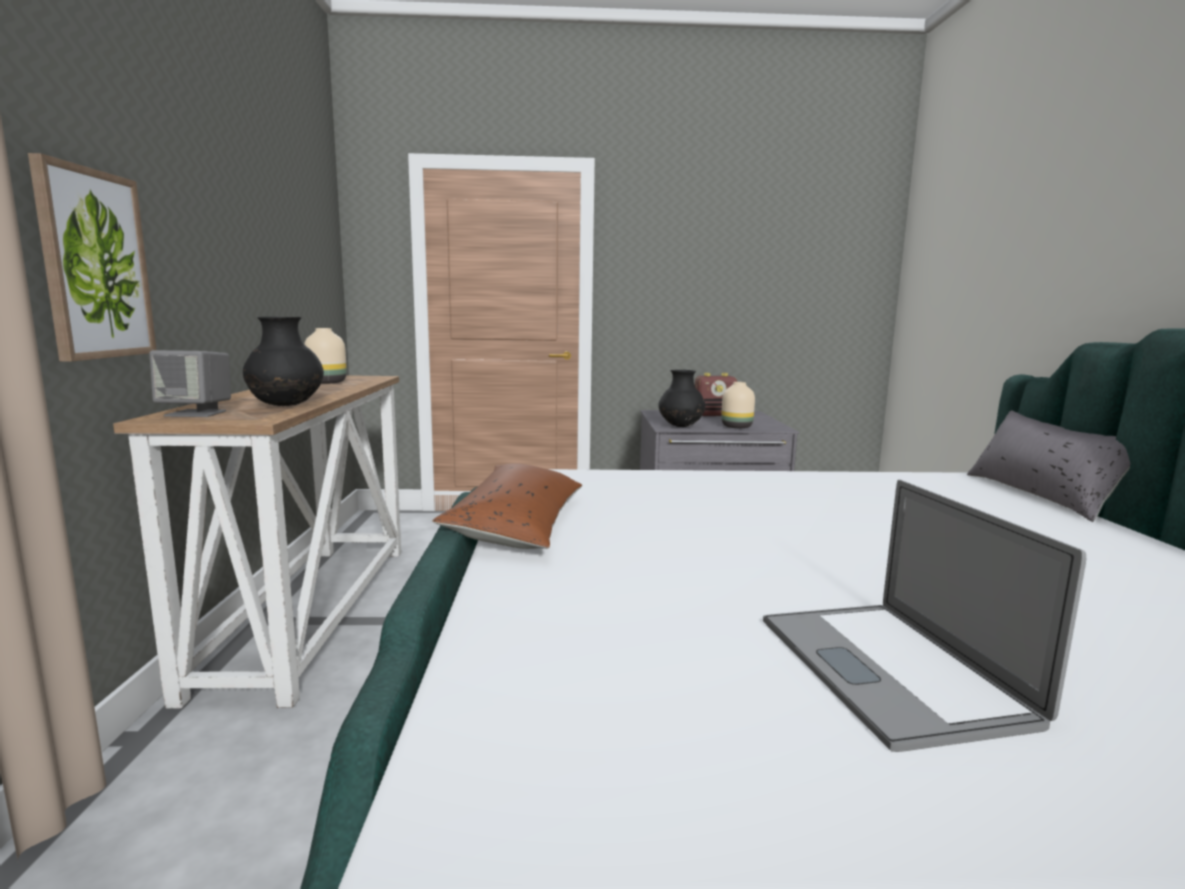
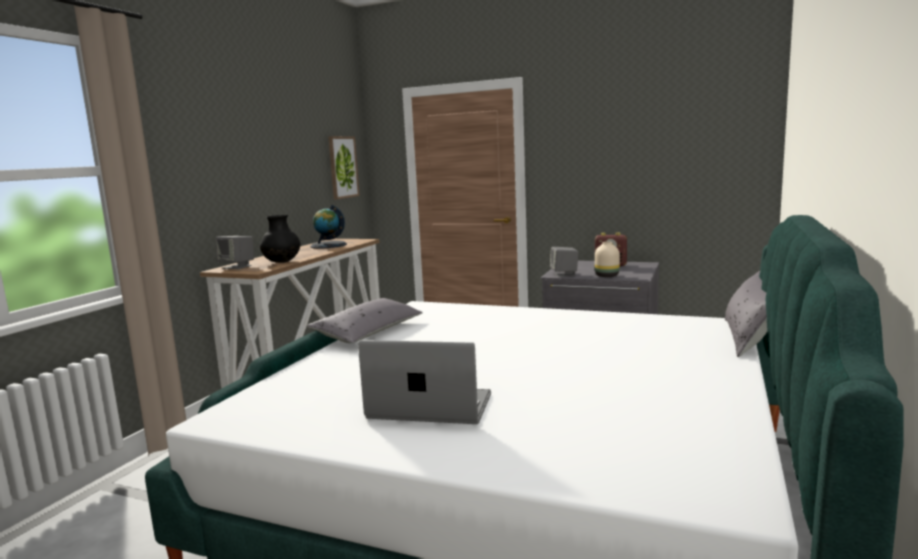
camera: 25 degrees right, 0 degrees up
(94, 265) = (193, 198): picture -> picture (343, 167)
(326, 383) = (328, 245): beige vase -> globe
(518, 524) = (368, 332): brown pillow -> grey pillow
(681, 426) = (564, 275): black vase -> grey speaker
(889, 668) = (430, 406): laptop -> laptop turned 90 degrees clockwise

